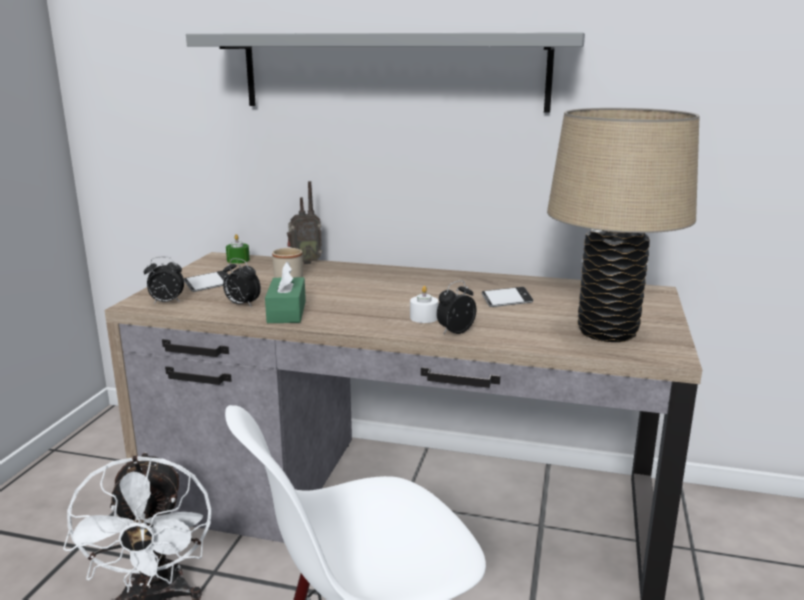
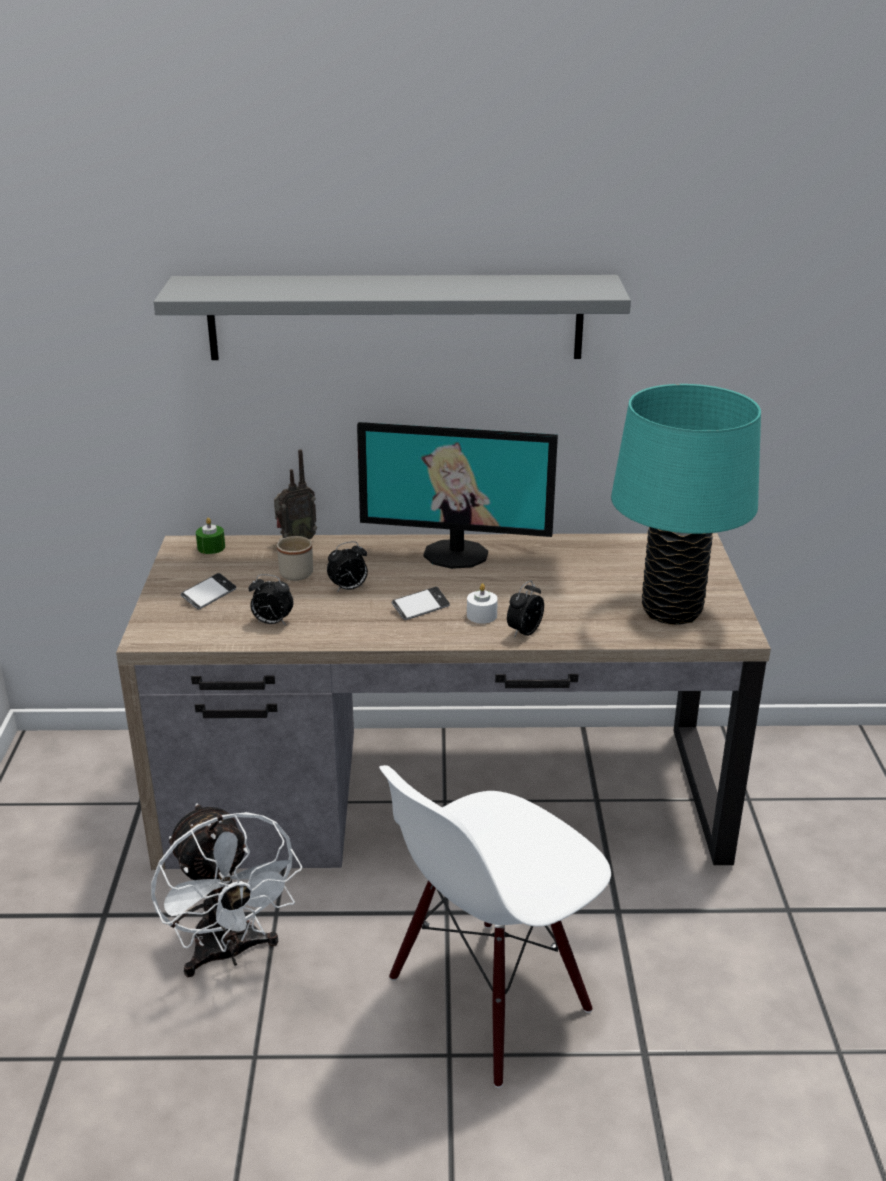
camera: 15 degrees left, 10 degrees up
(166, 302) = (181, 631): alarm clock -> alarm clock (348, 589)
(286, 312) = (330, 627): green tissue box -> none
(429, 279) = (456, 553): none -> monitor
(507, 301) = (555, 578): phone -> phone (420, 608)
(607, 332) = (671, 611): beige table lamp -> turquoise table lamp

